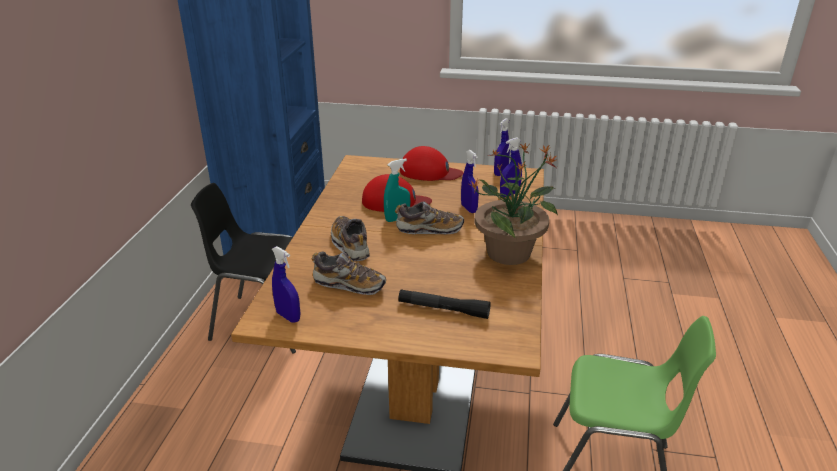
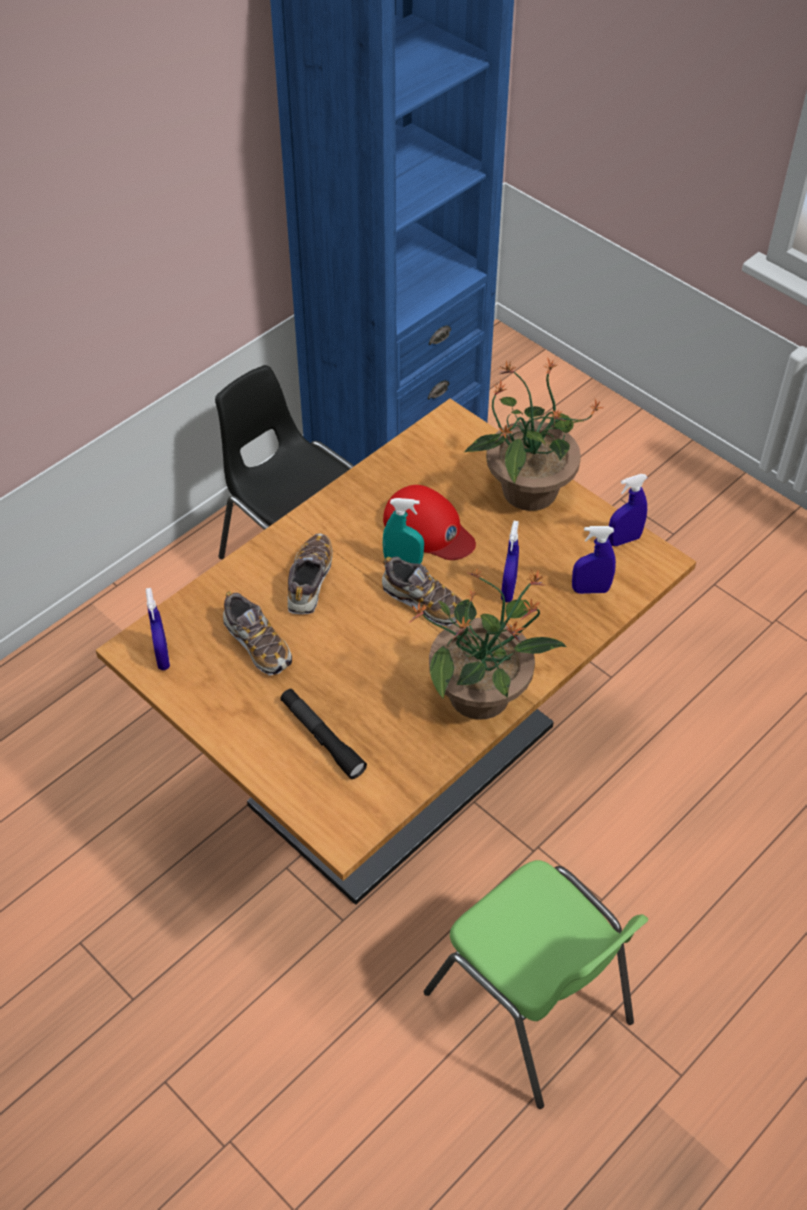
camera: 35 degrees right, 20 degrees up
(430, 172) = (527, 491): red cap -> potted plant

